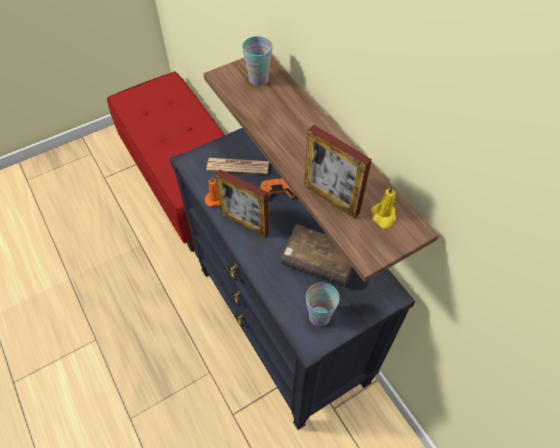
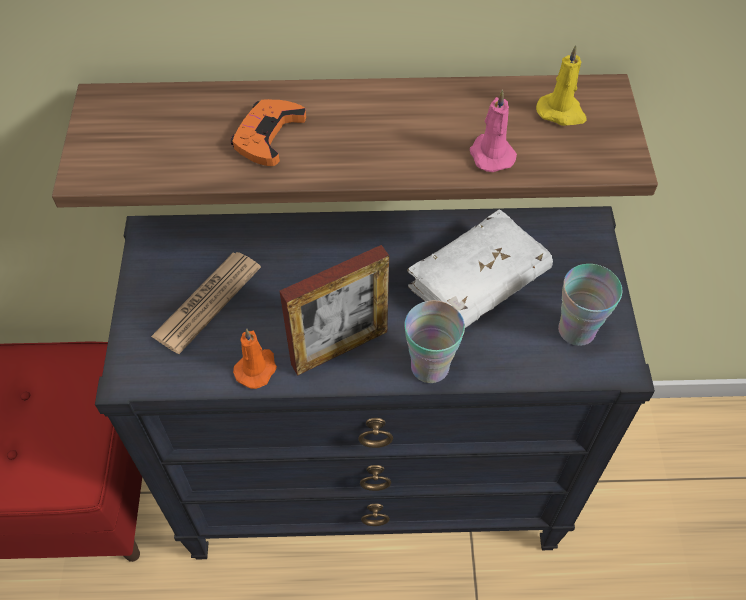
camera: 60 degrees left, 0 degrees up
(258, 79) = (149, 125): cup -> cup (430, 367)
(277, 191) = (305, 271): orange game controller -> orange game controller (268, 136)
(319, 260) = (478, 281): brown book -> white book
(331, 199) = (490, 154): picture frame -> pink candle

